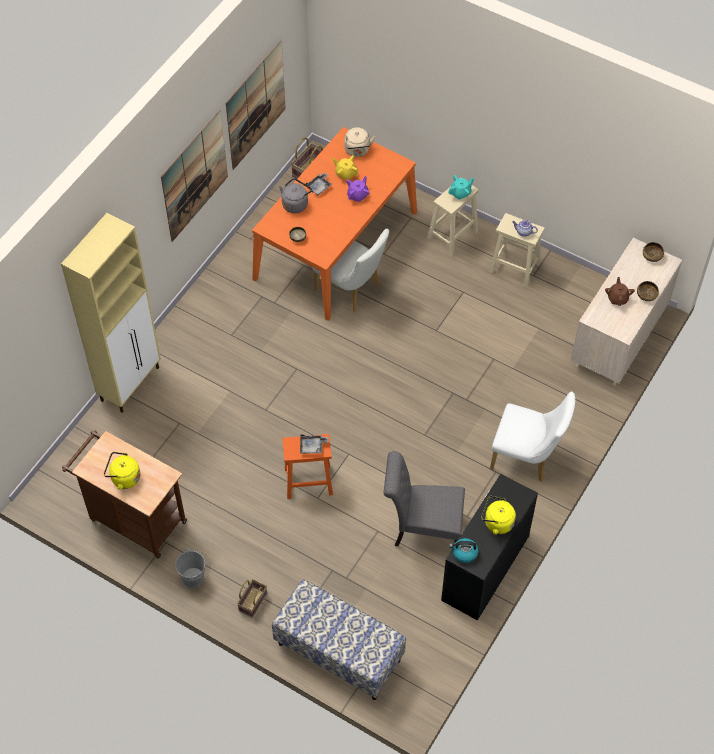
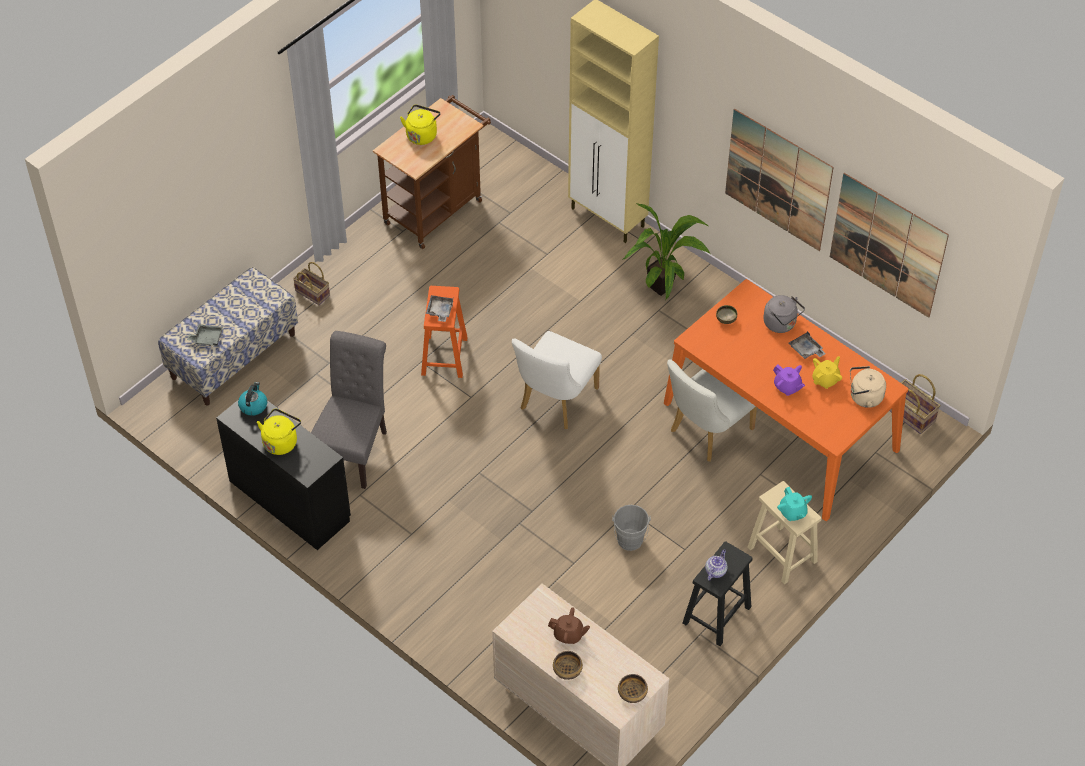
camera: 100 degrees right, 5 degrees down
(195, 577) = (354, 251): grey bucket -> grey bucket (630, 542)
(209, 334) = (663, 290): none -> potted plant
(367, 639) = (207, 338): none -> grey tray
(513, 267) = (717, 614): beige stool -> black stool
(527, 457) = (422, 570): white chair -> white chair (555, 402)

